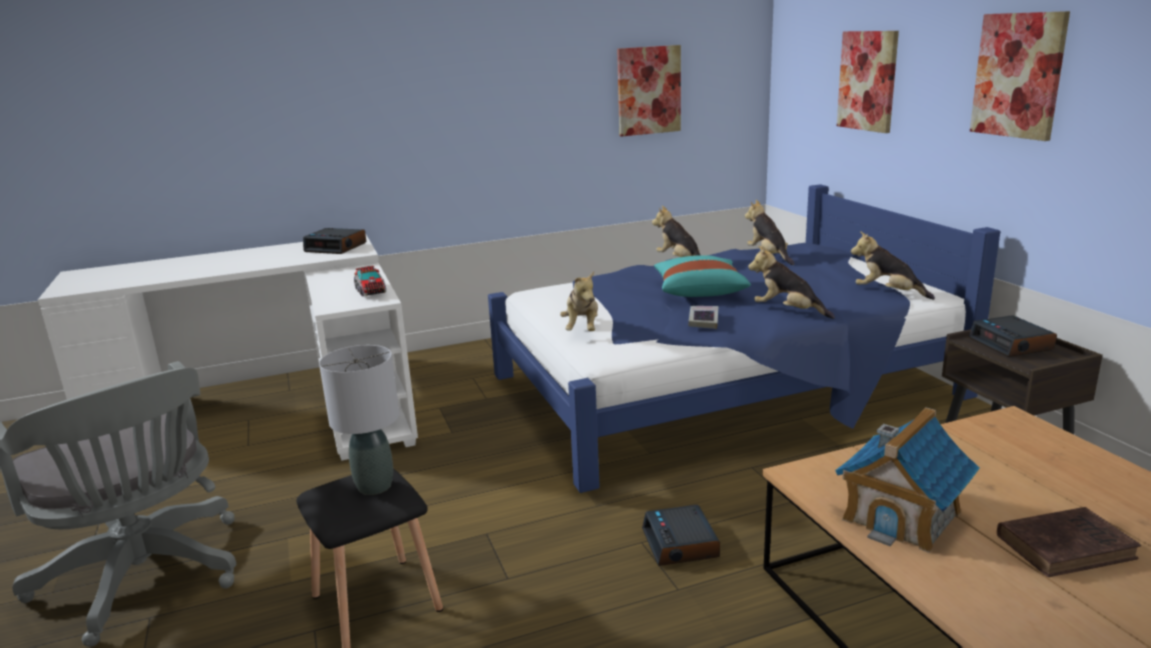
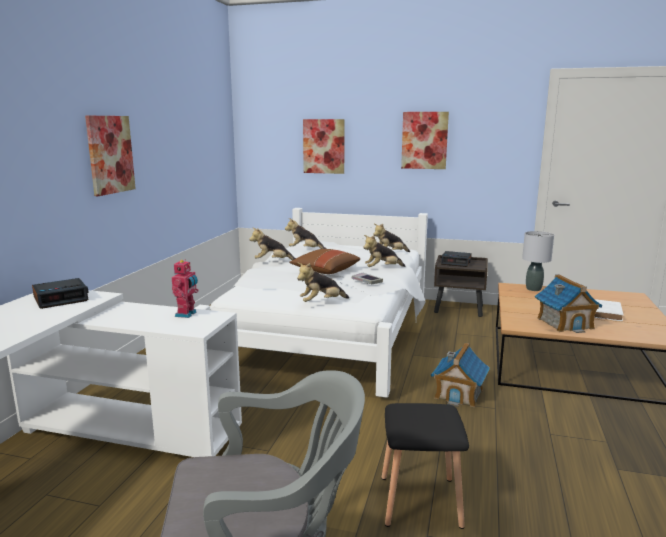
camera: 55 degrees left, 5 degrees down
(370, 291) = (187, 314): toy truck -> toy robot
(374, 486) = (424, 410): grey table lamp -> grey table lamp (533, 289)
(582, 329) = (321, 302): plush toy -> plush toy turned 120 degrees clockwise
(648, 90) = (192, 154): picture -> picture (110, 154)
(681, 544) = (459, 394): alarm clock -> toy house
(699, 291) = (325, 271): turquoise pillow -> brown pillow
(719, 390) = (329, 332): blue bed -> white bed
(1067, 546) = (605, 312): brown book -> white book

